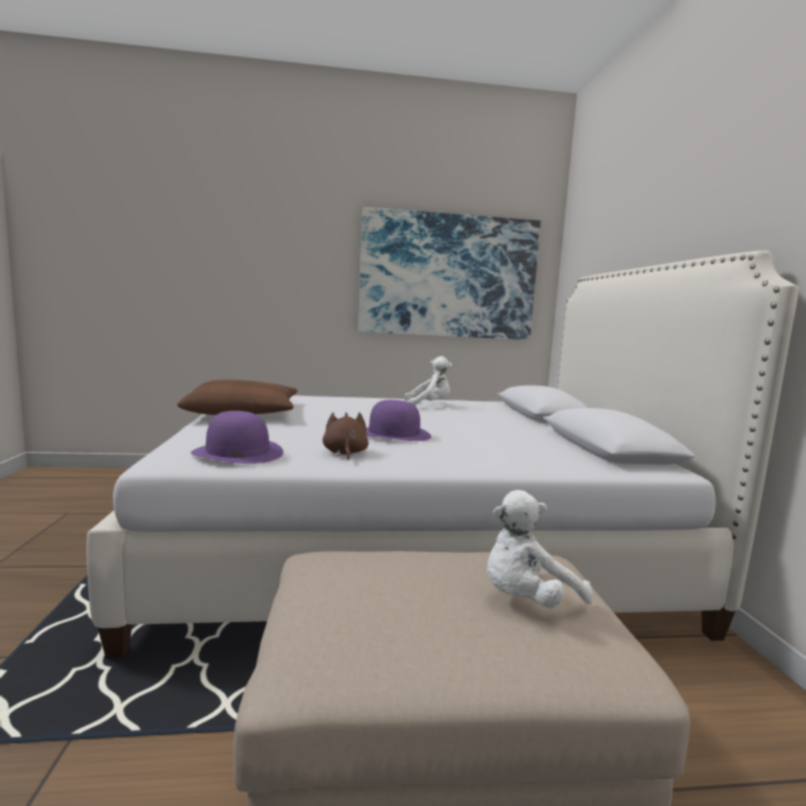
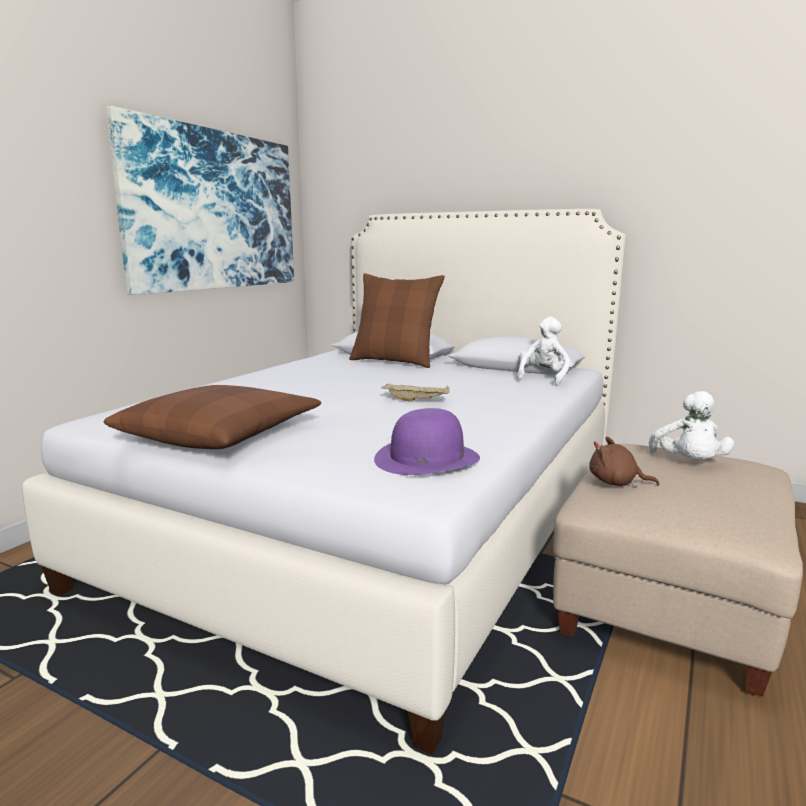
camera: 55 degrees left, 5 degrees up
(345, 453) = (467, 425): brown plush toy -> brown plush toy (616, 483)
(394, 434) = (417, 400): purple hat -> beige tray
(429, 405) = (308, 371): white plush toy -> white plush toy (543, 378)
(515, 416) = (394, 361): none -> brown pillow

